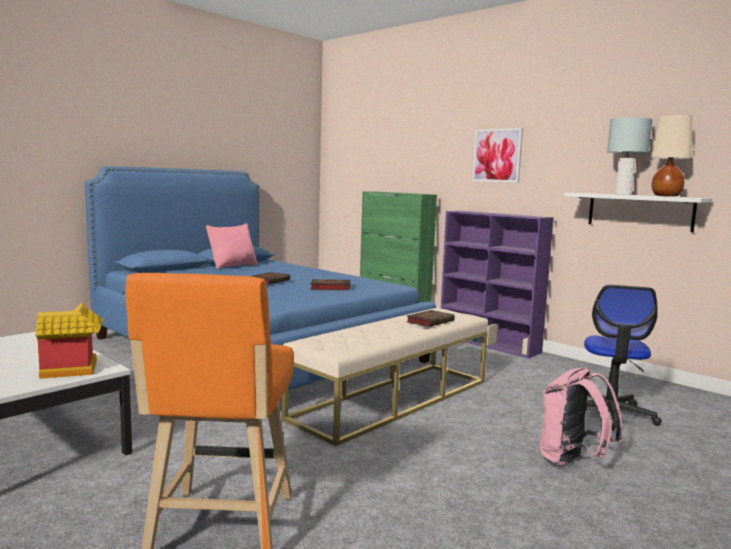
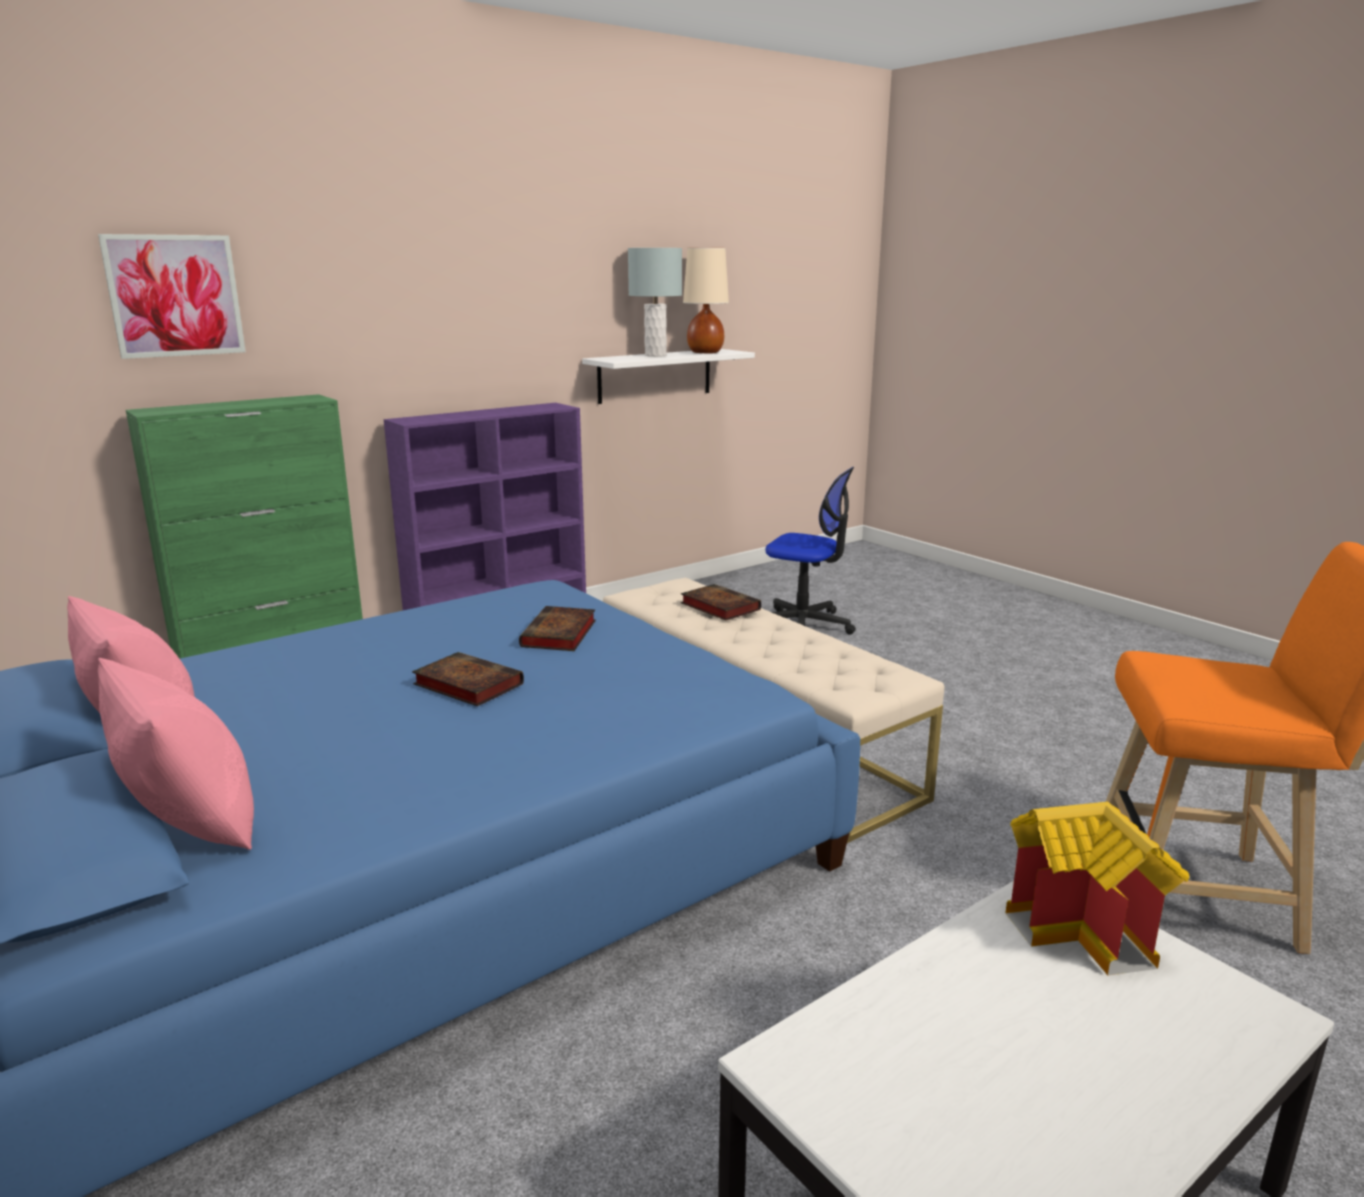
camera: 80 degrees left, 10 degrees up
(176, 271) = (192, 821): none -> pink pillow
(497, 155) = (436, 303): picture -> picture (175, 296)
(572, 462) = (935, 668): pink backpack -> none

